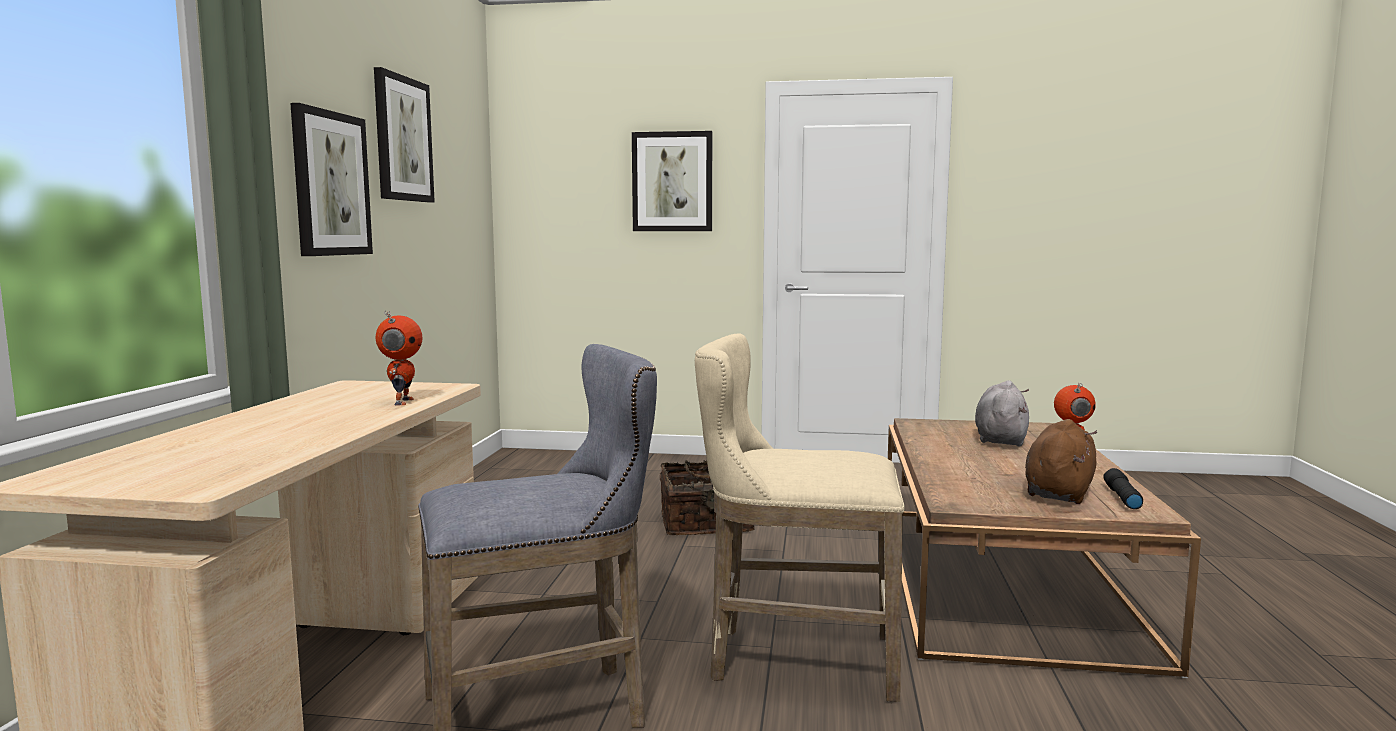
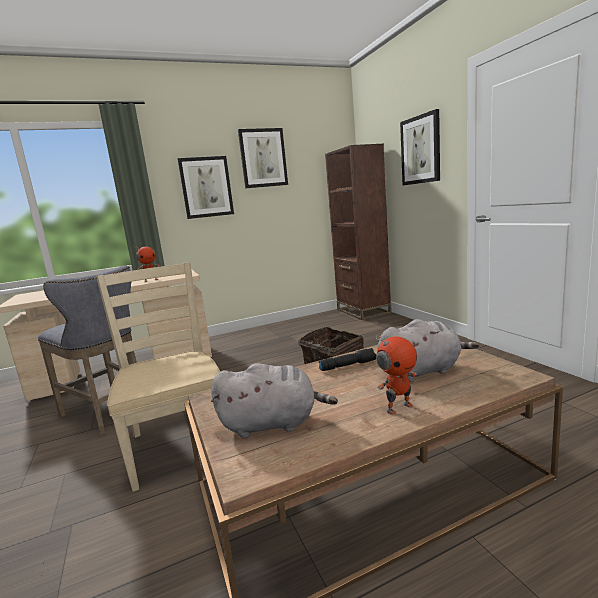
camera: 60 degrees right, 5 degrees up
(538, 458) = (363, 311): none -> brown bookcase
(793, 659) = (179, 445): beige stool -> beige chair
(1059, 492) = (273, 424): brown plush toy -> grey plush toy
(1121, 497) = (283, 453): black flashlight -> black flashlight (348, 365)

